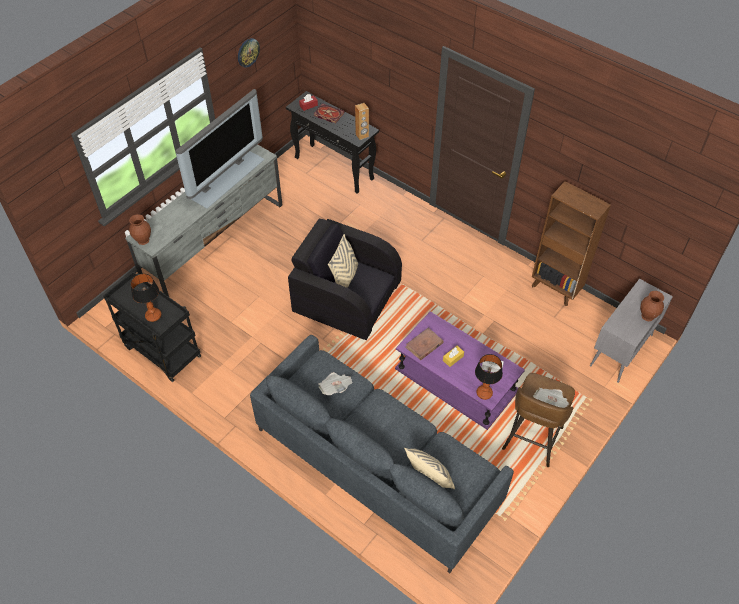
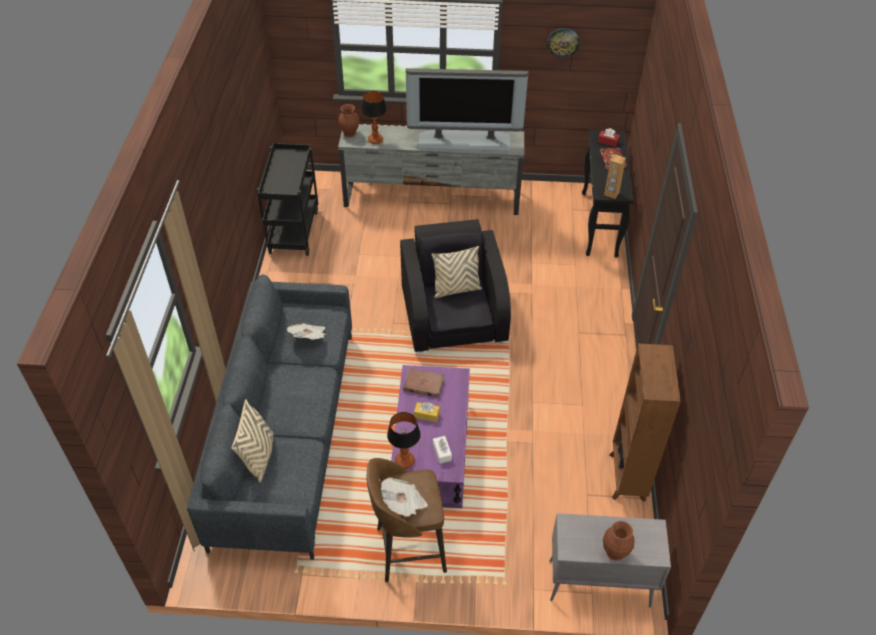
camera: 55 degrees right, 5 degrees down
(153, 316) = (279, 181): table lamp -> table lamp (375, 140)

